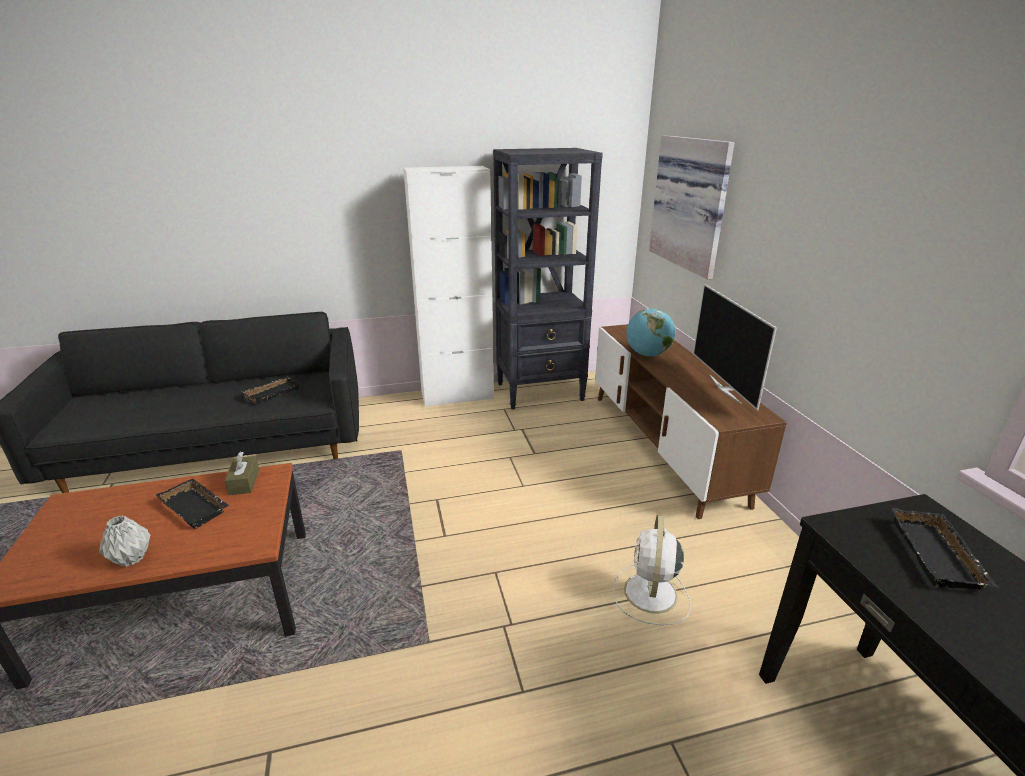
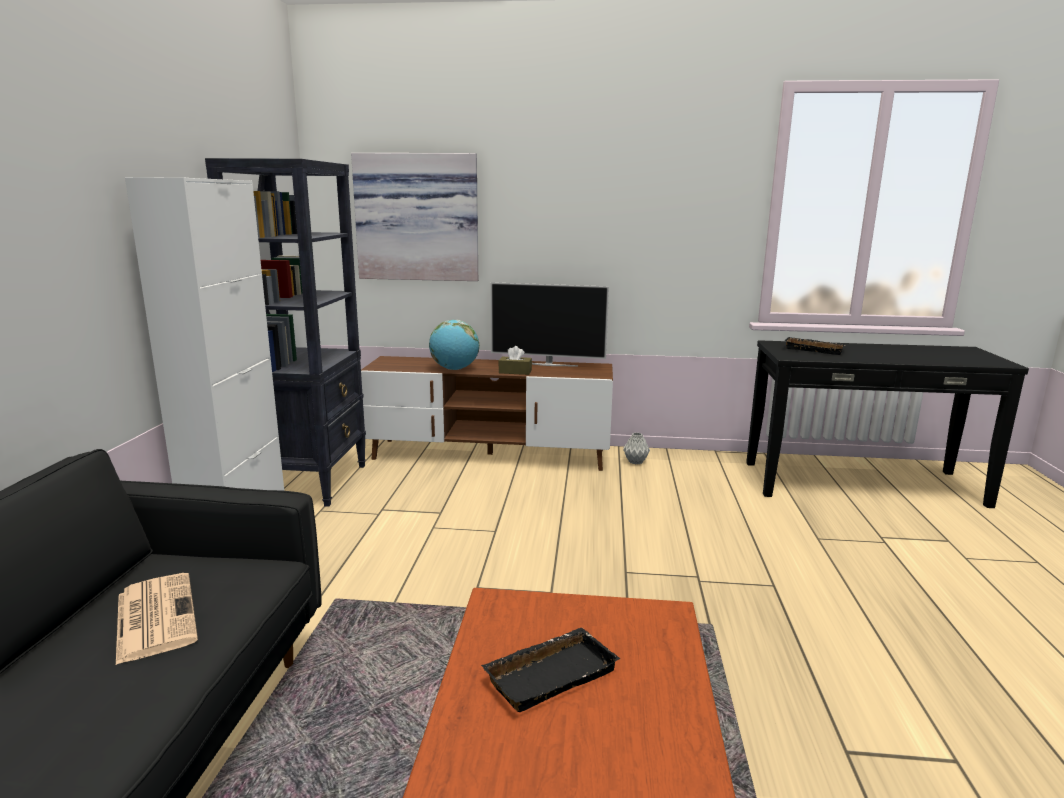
camera: 70 degrees left, 10 degrees down
(131, 558) = (669, 735): grey vase -> grey vase (635, 462)
(244, 482) = (503, 628): brown tissue box -> brown tissue box (515, 372)
(271, 392) = (155, 616): black tray -> newspaper
(650, 595) = (681, 510): white fan -> none

